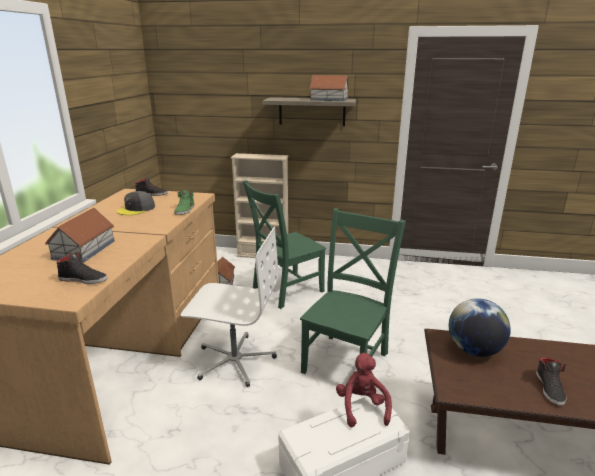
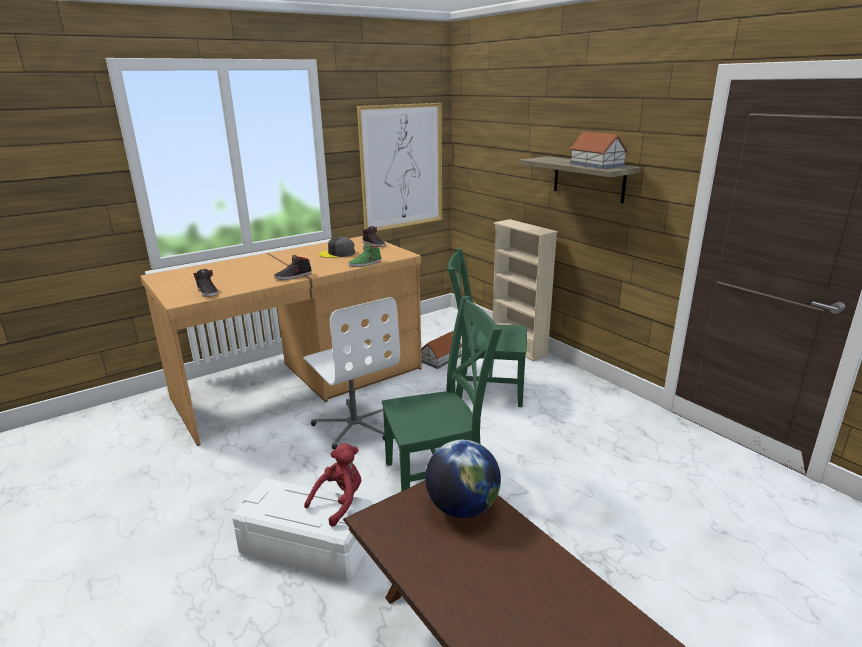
camera: 45 degrees right, 0 degrees up
(83, 250) = (247, 273): toy house -> none
(124, 119) = (402, 167): none -> picture
(550, 388) = (462, 585): black shoe -> black shoe (293, 276)

